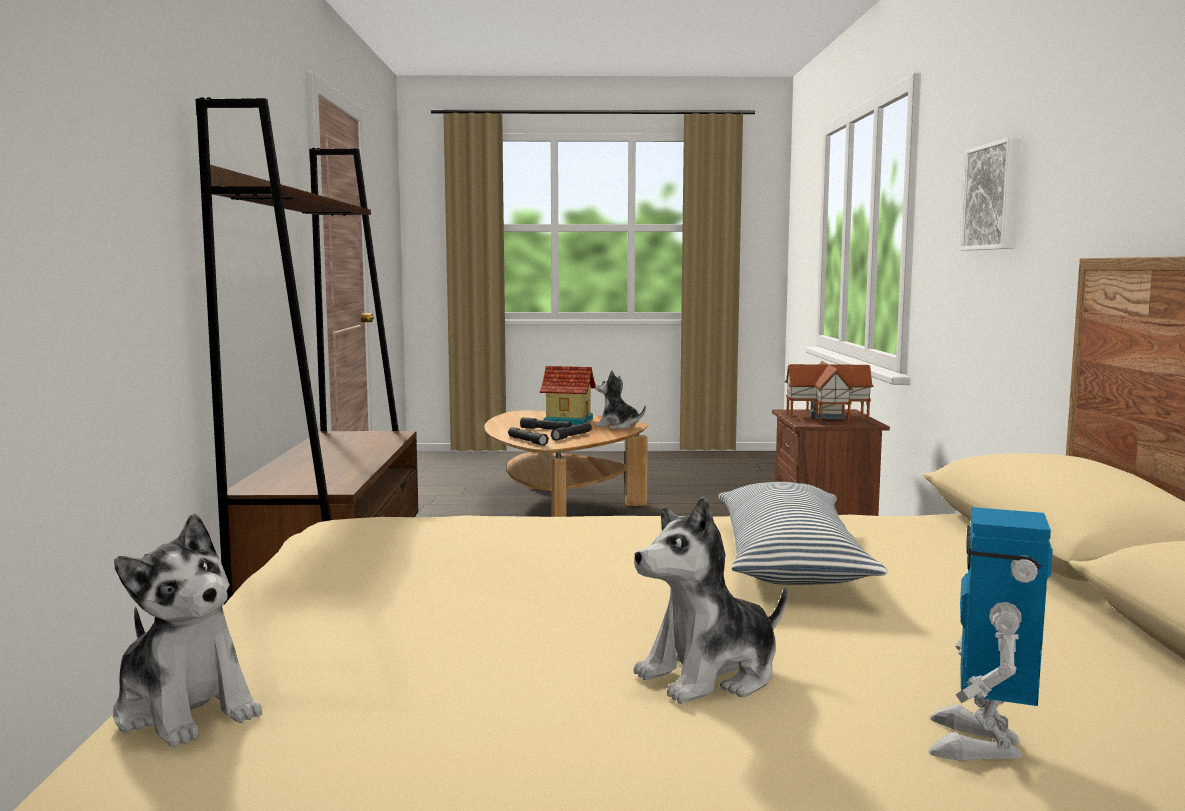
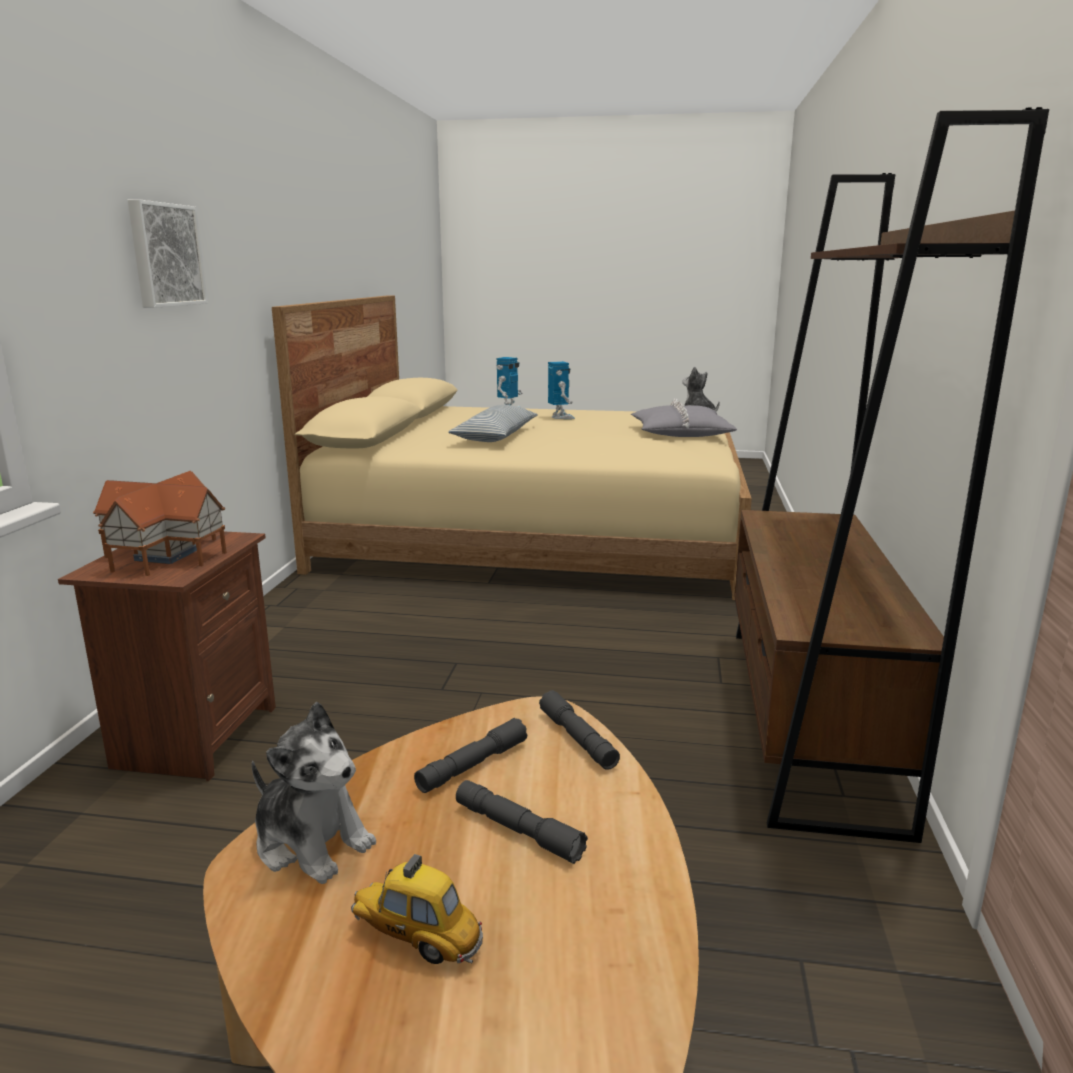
camera: 170 degrees left, 10 degrees up
(335, 598) = (680, 433): none -> grey pillow
(568, 421) = (416, 938): toy house -> toy car
(710, 675) = (560, 417): plush toy -> toy robot

